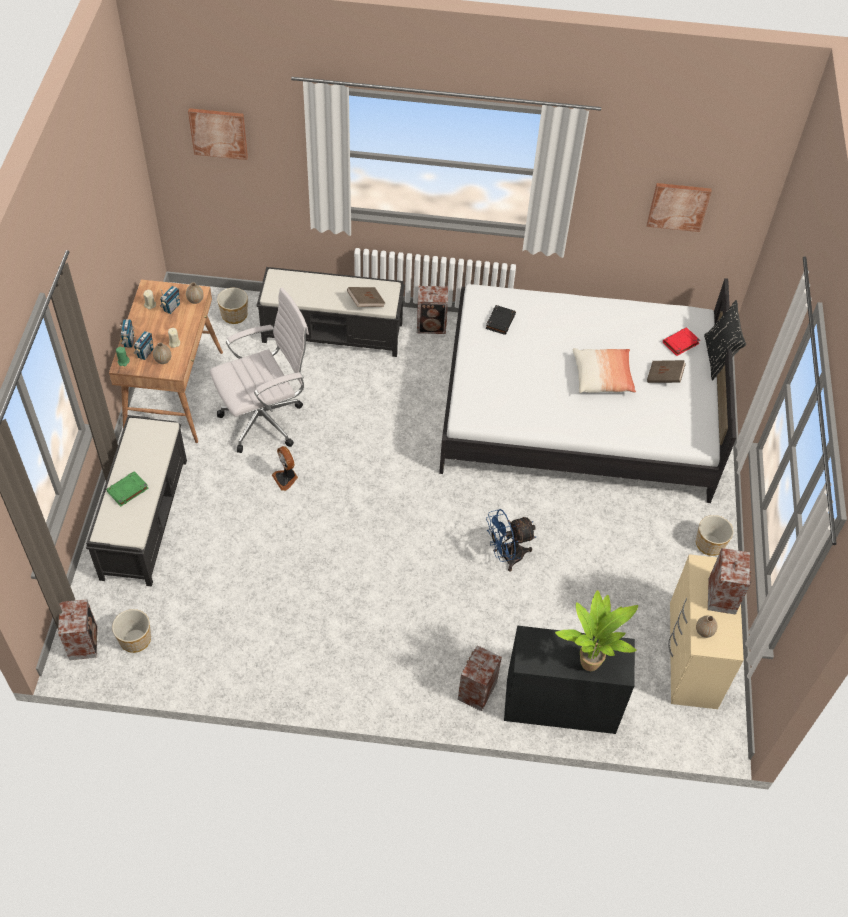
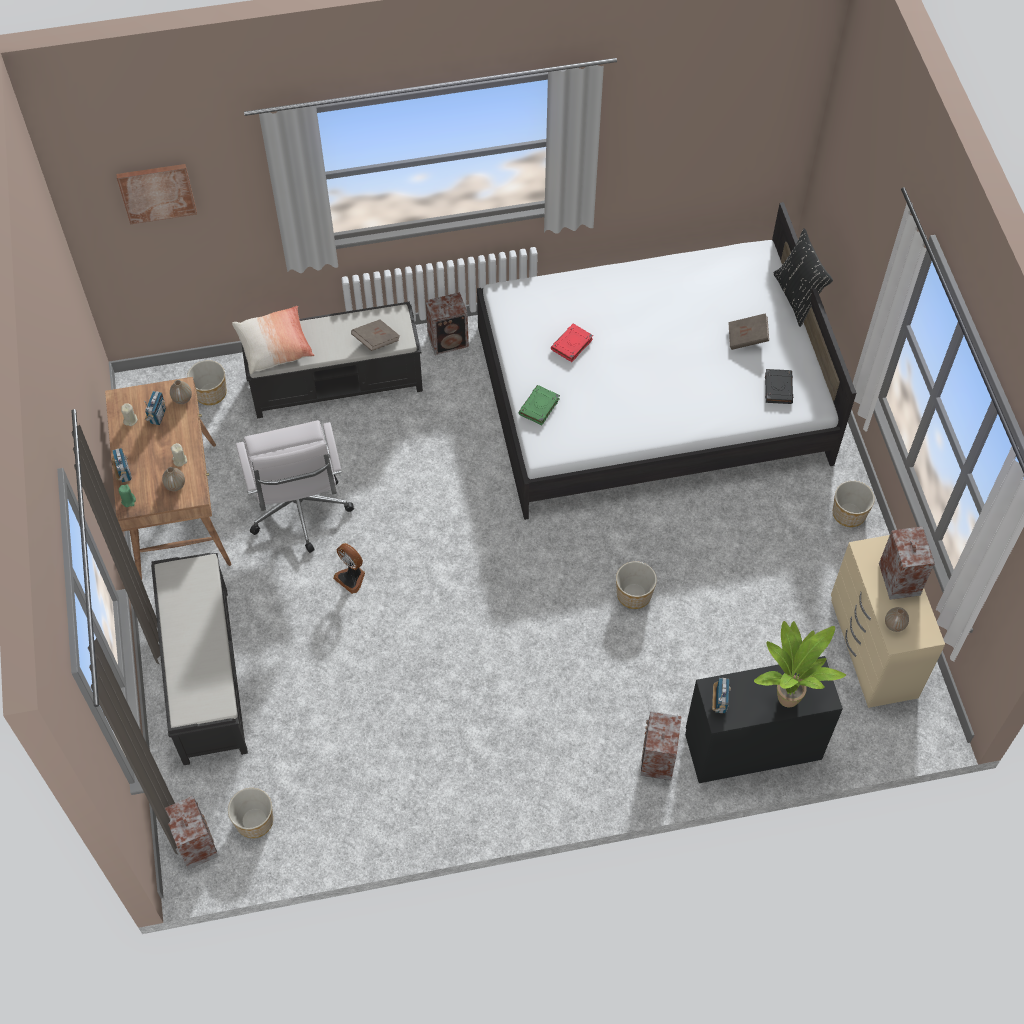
camera: 15 degrees left, 5 degrees up
(127, 490) = (190, 654): green book -> green book (539, 407)
(145, 353) = (150, 483): radio -> radio (719, 703)
(266, 420) = (300, 513): white office chair -> white office chair turned 120 degrees clockwise
(500, 321) = (540, 321): black book -> black book (778, 388)
(506, 556) = (634, 594): blue fan -> planter
(602, 377) = (679, 357): pillow -> pillow (275, 347)
(678, 206) = (714, 138): picture -> none
(680, 343) = (751, 292): red book -> red book (571, 345)

